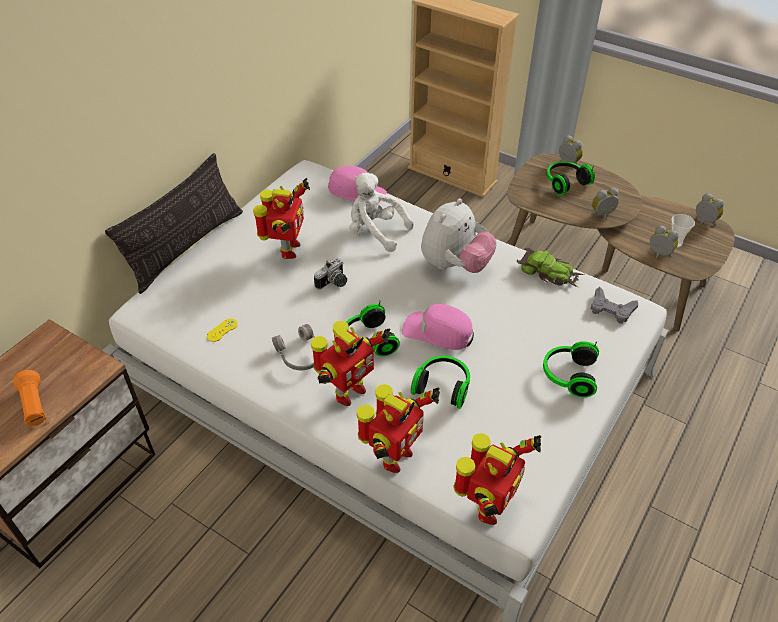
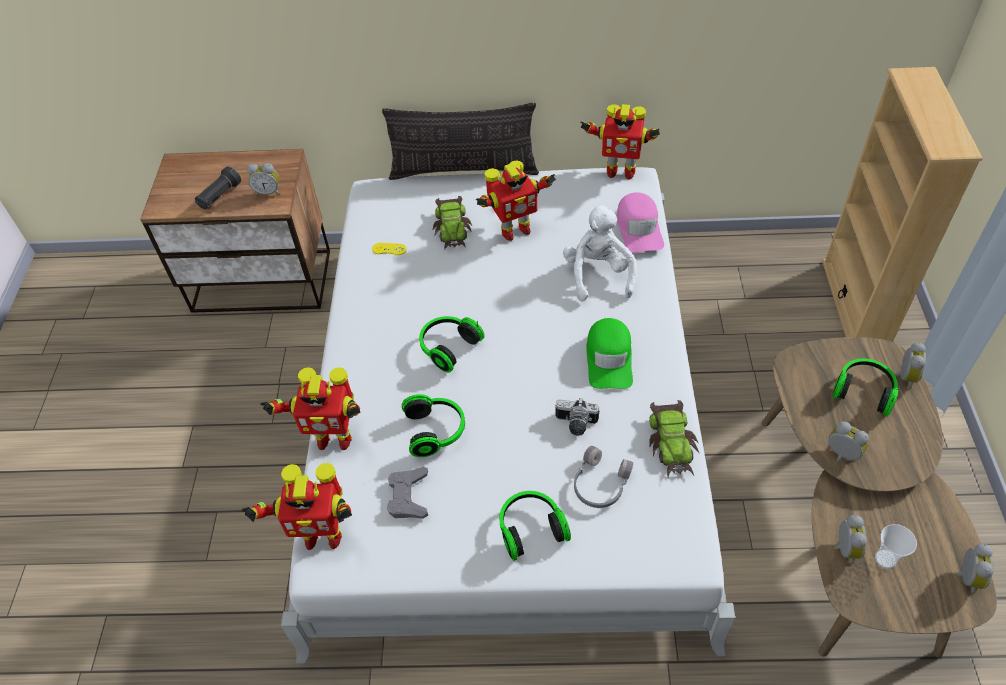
camera: 60 degrees right, 5 degrees up
(34, 406) = (220, 196): orange flashlight -> black flashlight
(76, 366) = (268, 192): none -> alarm clock
(244, 282) = (452, 228): none -> toy car
(299, 355) = (398, 312): grey headphones -> grey headphones (599, 484)
(334, 283) = (501, 284): camera -> camera (575, 424)
(347, 392) = (380, 367): toy robot -> toy robot (619, 171)
(438, 332) = (501, 391): pink cap -> none
(455, 265) = (609, 358): plush toy -> green cap
(611, 309) = (665, 527): grey game controller -> grey game controller (408, 496)

